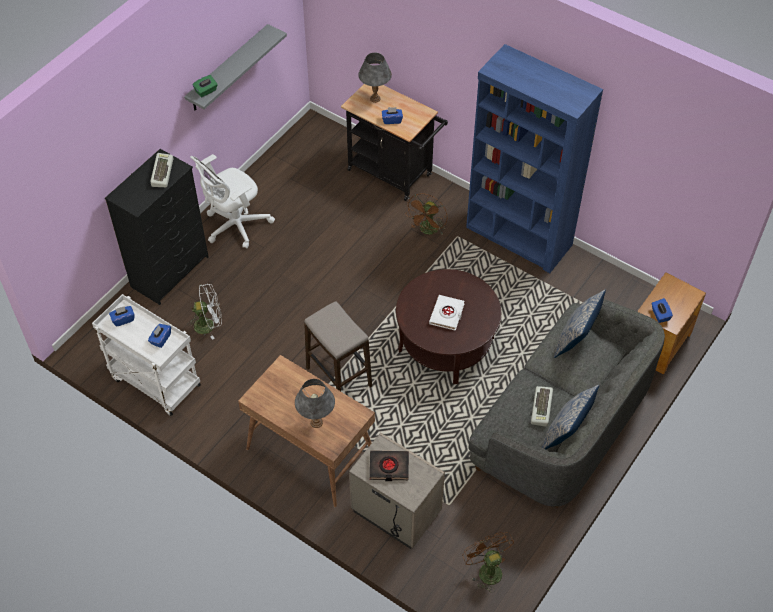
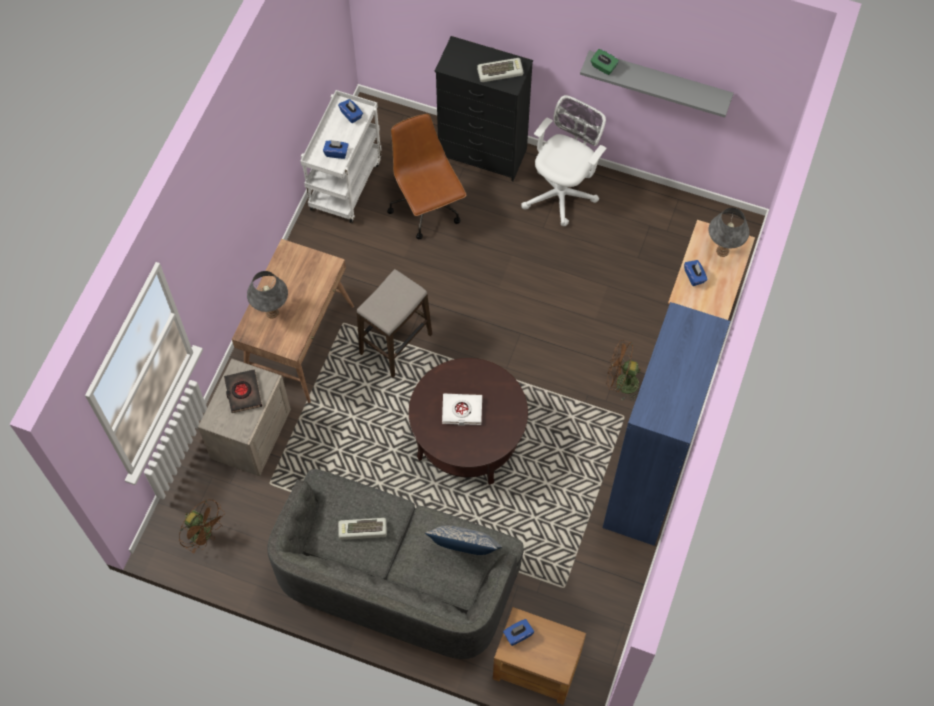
camera: 75 degrees right, 10 degrees up
(209, 324) = (427, 208): white fan -> brown office chair
(234, 226) = (562, 192): white office chair -> white office chair turned 90 degrees clockwise
(486, 569) = (205, 534): brown fan -> brown fan turned 75 degrees clockwise
(566, 433) = (338, 561): pillow -> none

